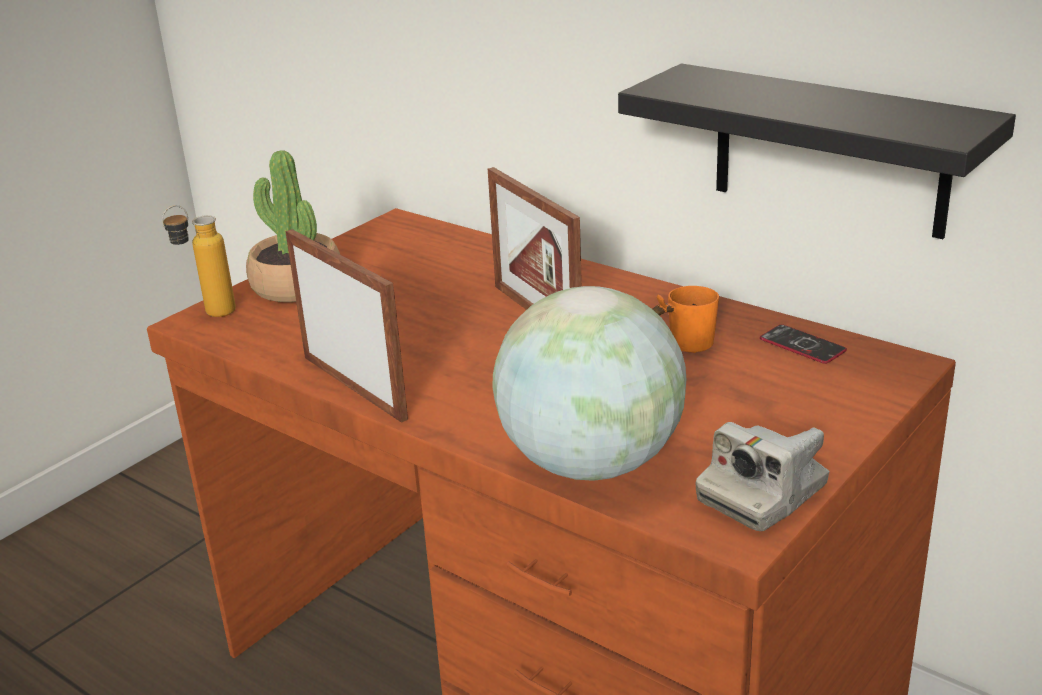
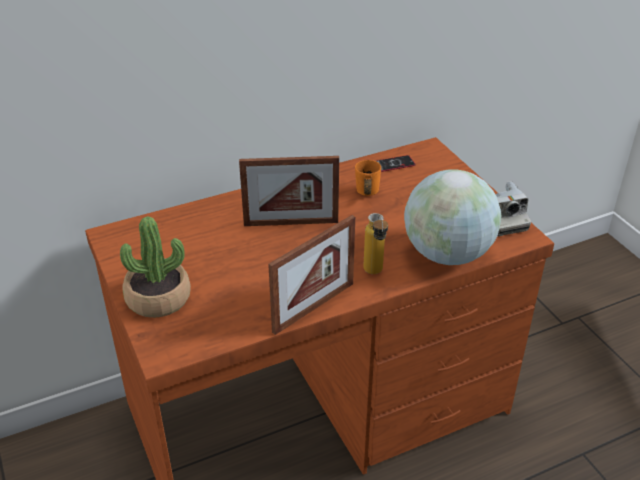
camera: 65 degrees left, 10 degrees up
(209, 315) = (161, 346): bottle -> bottle (374, 274)
(354, 387) = (313, 307): picture frame -> picture frame turned 150 degrees clockwise
(829, 150) = (371, 70): black shelf -> none

